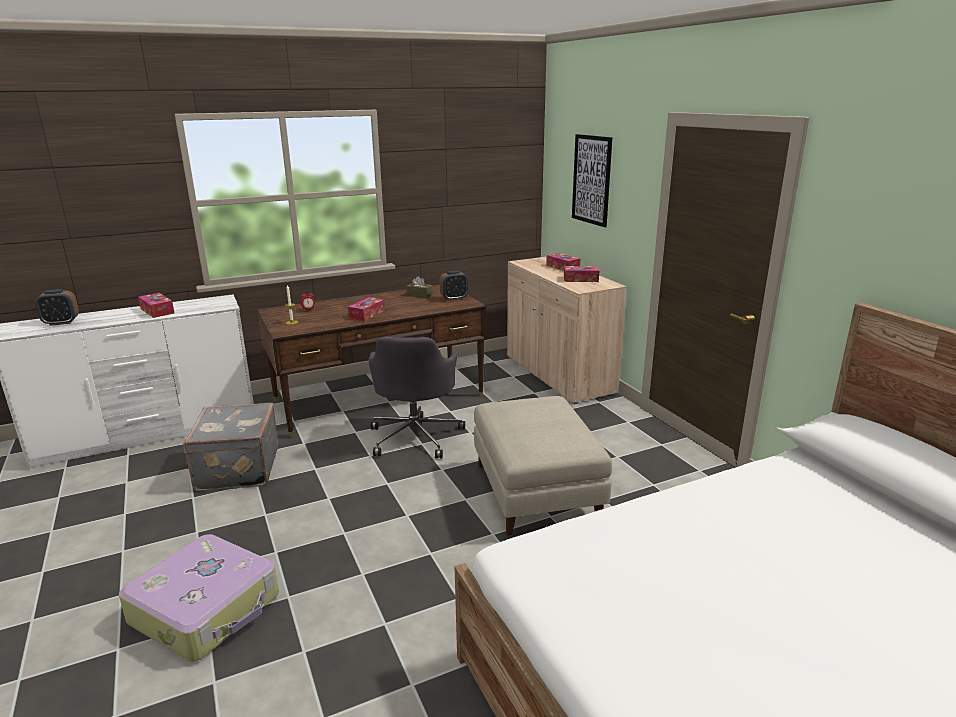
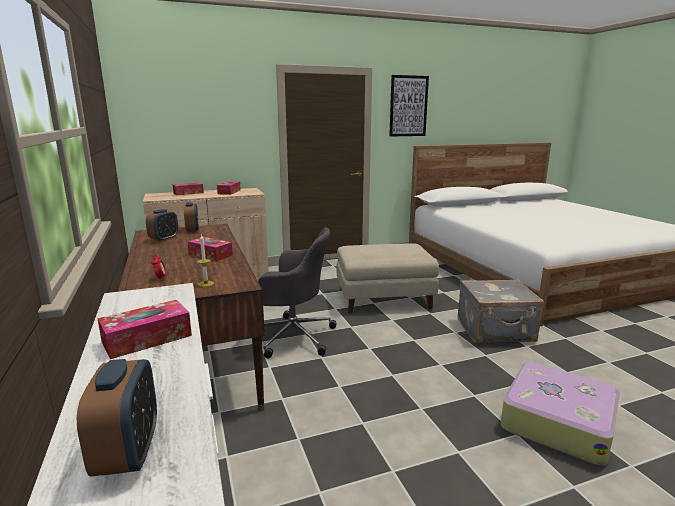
camera: 85 degrees left, 5 degrees down
(236, 469) = (331, 443): grey suitcase -> grey suitcase (496, 331)
(419, 295) = (164, 239): brown tissue box -> alarm clock
(591, 180) = (196, 117): picture -> picture (408, 106)

